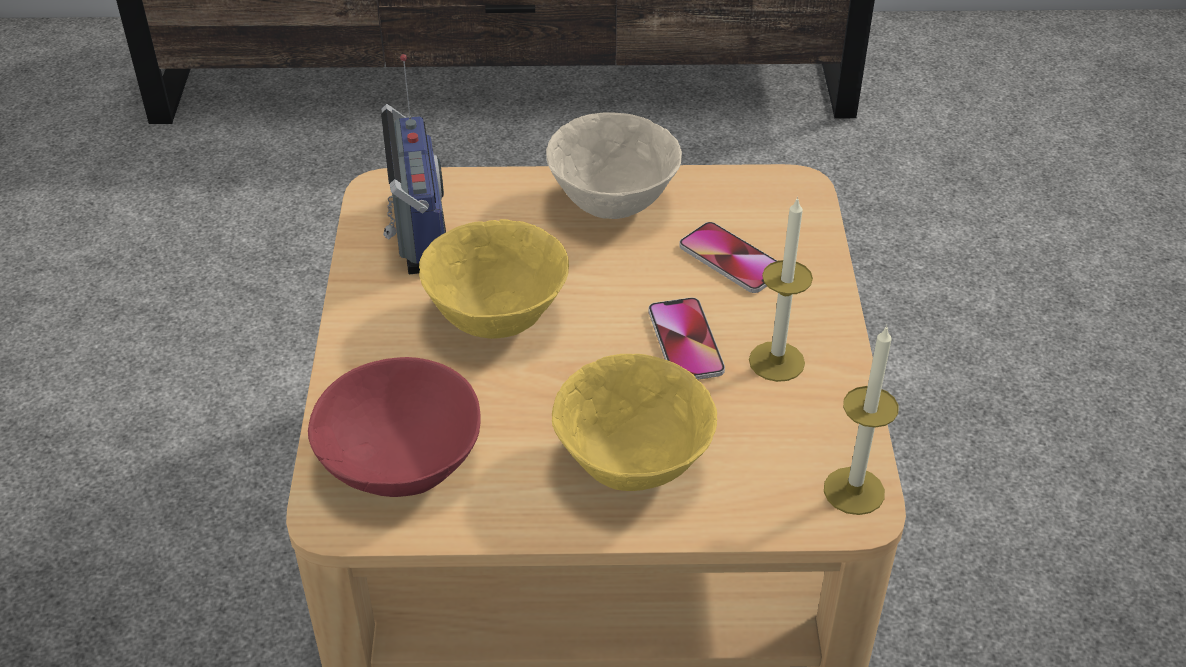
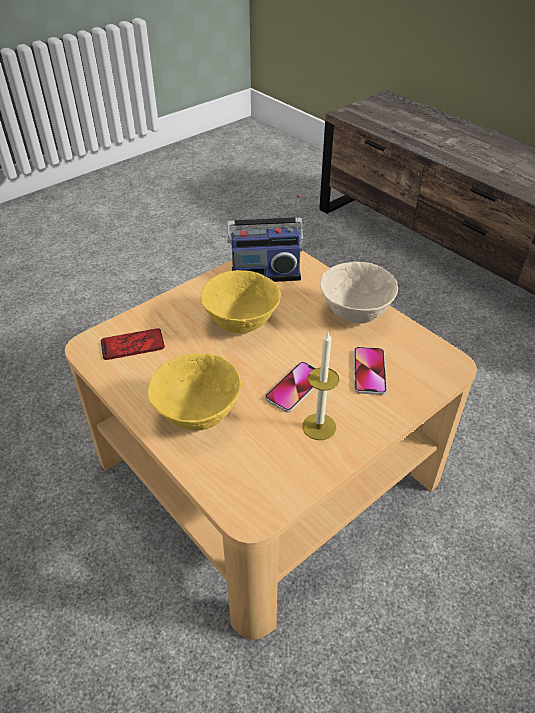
camera: 50 degrees right, 0 degrees up
(398, 460) = (132, 345): red bowl -> phone
(416, 231) = (265, 273): radio -> radio turned 45 degrees clockwise
(854, 491) = (261, 506): candle -> none

